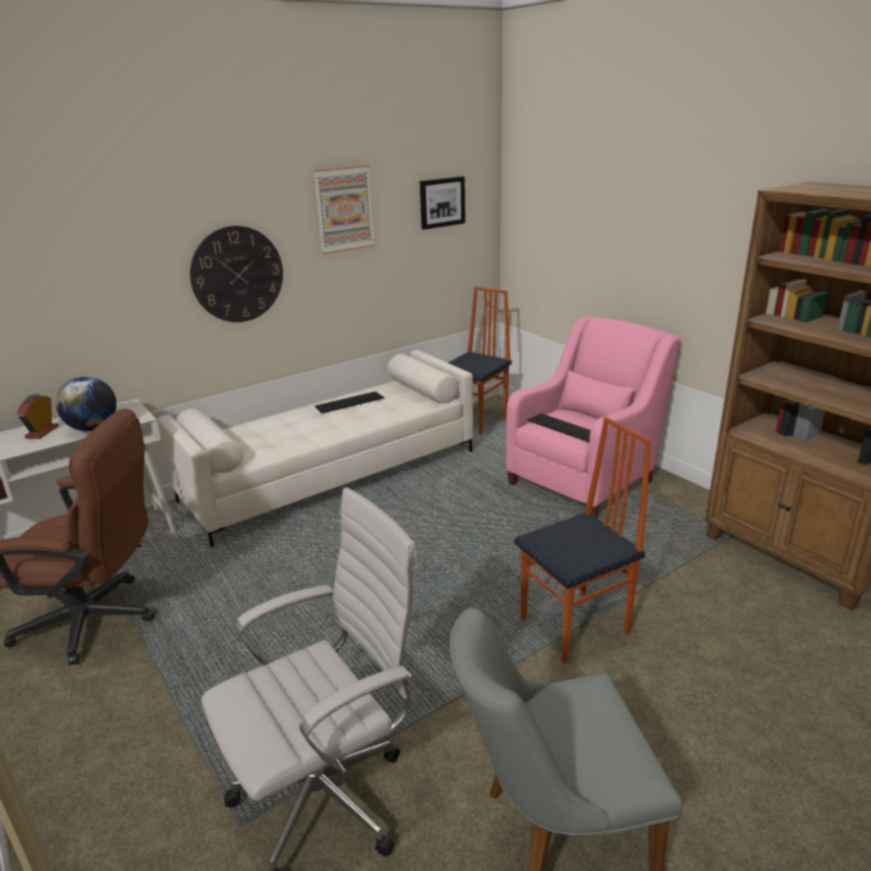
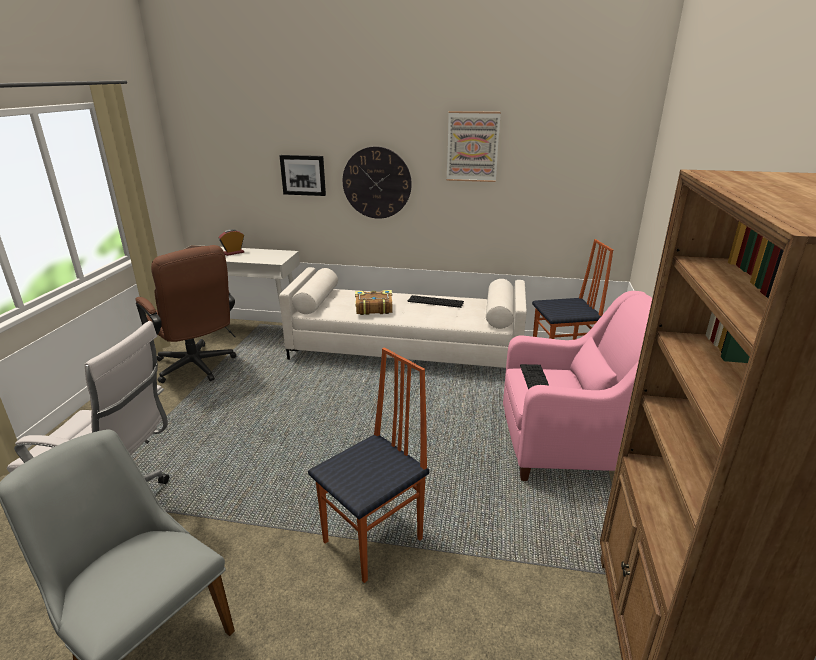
camera: 45 degrees right, 0 degrees up
(93, 428) = (251, 259): globe -> none
(300, 433) = (373, 308): none -> book
(442, 202) = (576, 154): picture -> picture (303, 175)
(576, 627) = (375, 541): chair -> chair turned 60 degrees counterclockwise

